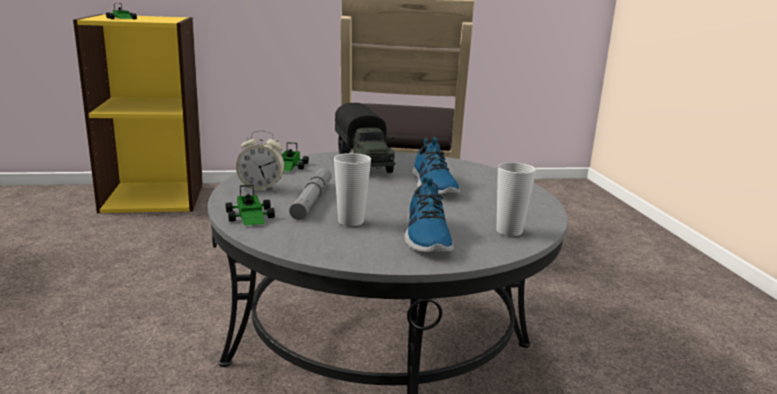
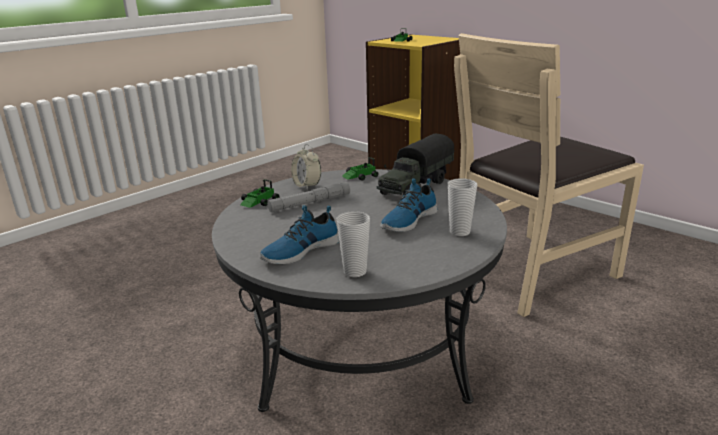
camera: 55 degrees right, 5 degrees up
(351, 221) = (291, 224): cup -> cup (459, 232)

